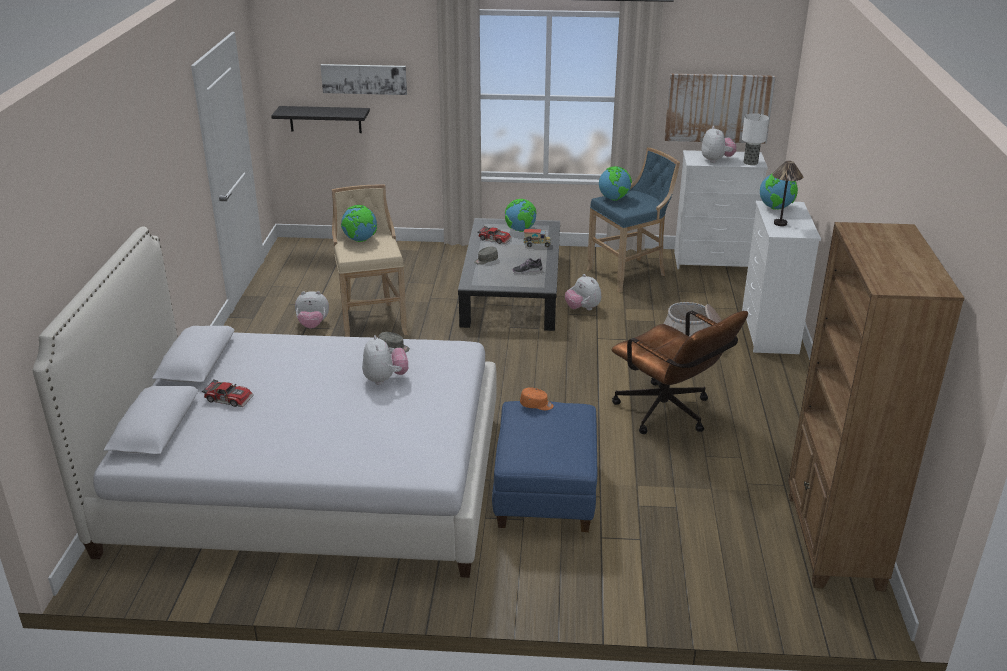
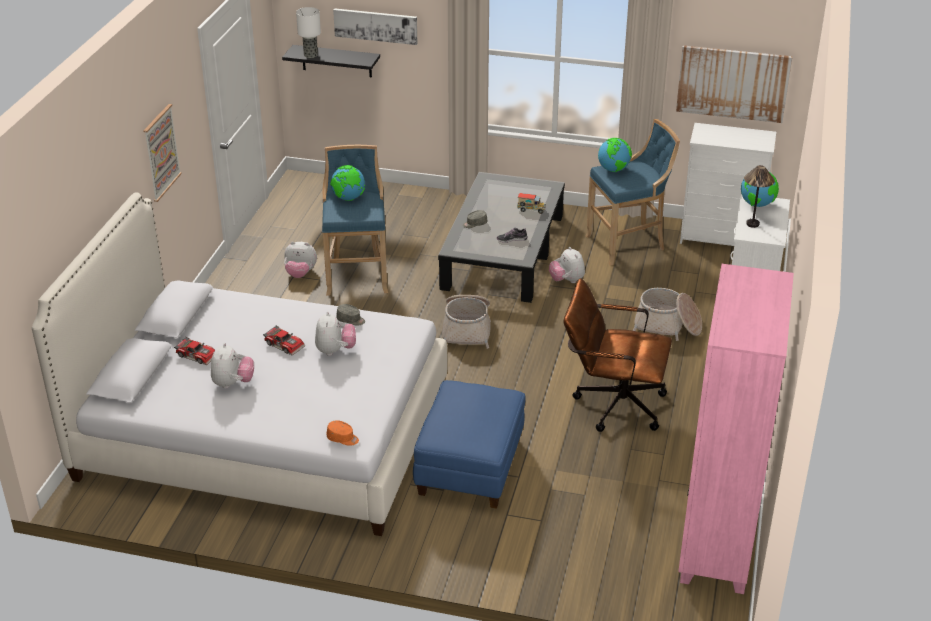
camera: 10 degrees right, 5 degrees up
(164, 190) = (161, 152): none -> picture
(371, 321) = (357, 274): beige stool -> blue stool
(495, 238) = (491, 199): toy car -> toy car (285, 344)
(498, 360) = (467, 329): none -> basket
(520, 230) = (520, 191): globe -> none
(536, 405) = (469, 387): orange cap -> orange cap (343, 438)
(669, 415) = (612, 404): brown office chair -> brown office chair turned 135 degrees clockwise
(716, 160) = (723, 139): plush toy -> plush toy (233, 383)
(750, 163) = (758, 145): table lamp -> table lamp (310, 55)
(833, 541) = (716, 544): brown bookcase -> pink bookcase

